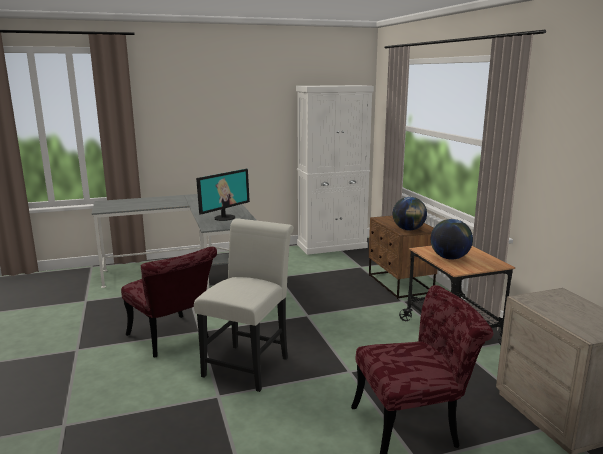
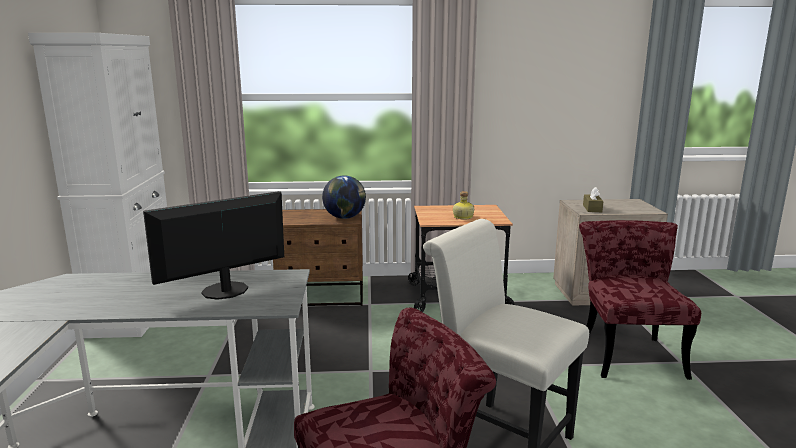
camera: 75 degrees left, 0 degrees up
(224, 217) = (225, 291): monitor -> monitor turned 90 degrees counterclockwise
(449, 258) = (462, 217): globe -> bottle
(544, 302) = (592, 208): none -> brown tissue box

